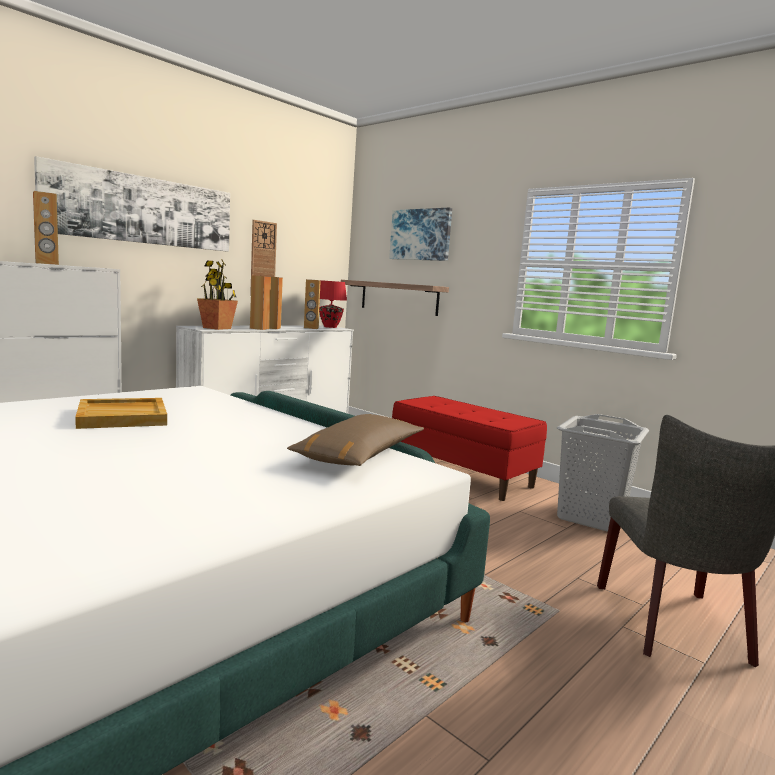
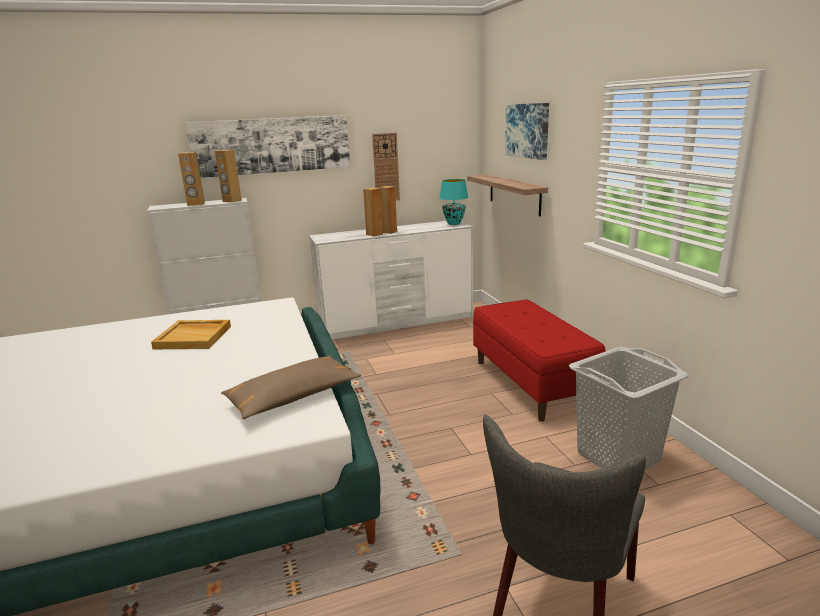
camera: 30 degrees right, 10 degrees up
(217, 328) = (336, 237): potted plant -> none
(311, 328) = (429, 228): brown speaker -> brown speaker (232, 201)
(330, 327) = (453, 223): red table lamp -> turquoise table lamp

